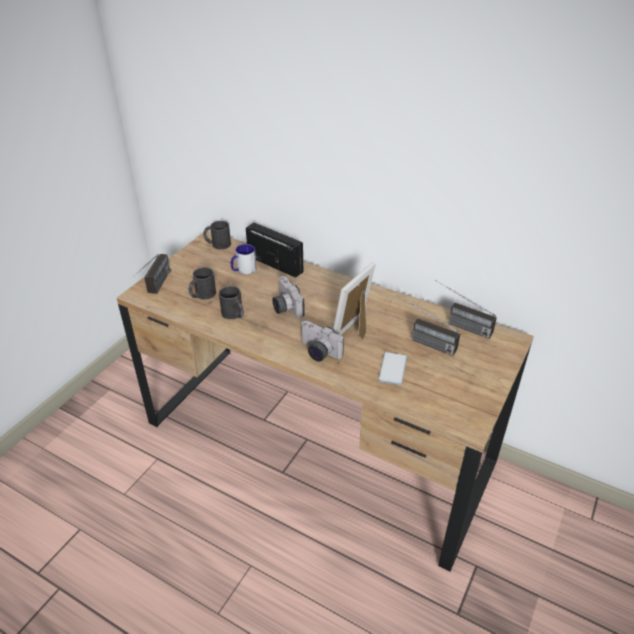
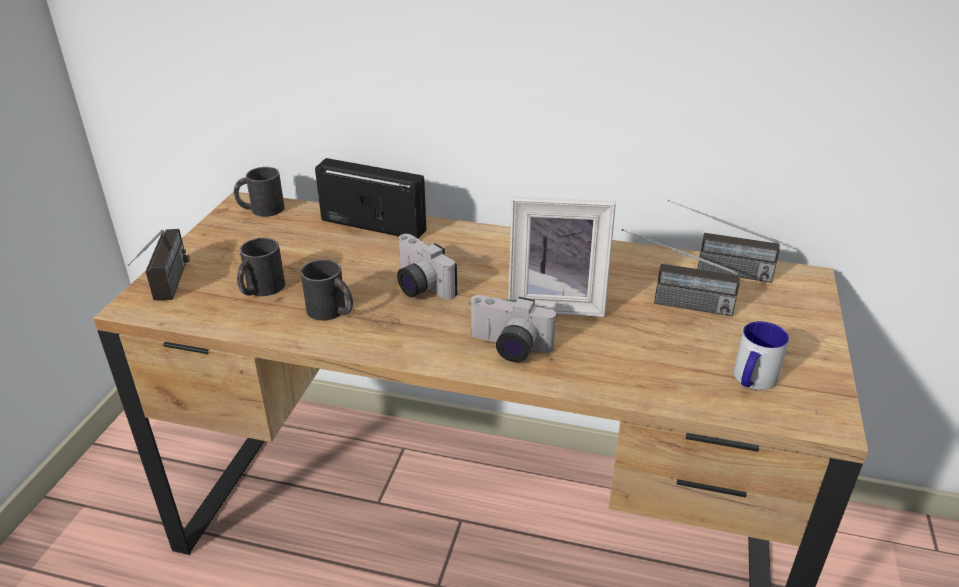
camera: 15 degrees left, 5 degrees down
(243, 270) = (321, 241): mug -> mug (752, 380)
(356, 330) = (556, 302): picture frame -> picture frame turned 105 degrees counterclockwise
(392, 369) = (648, 353): phone -> none

